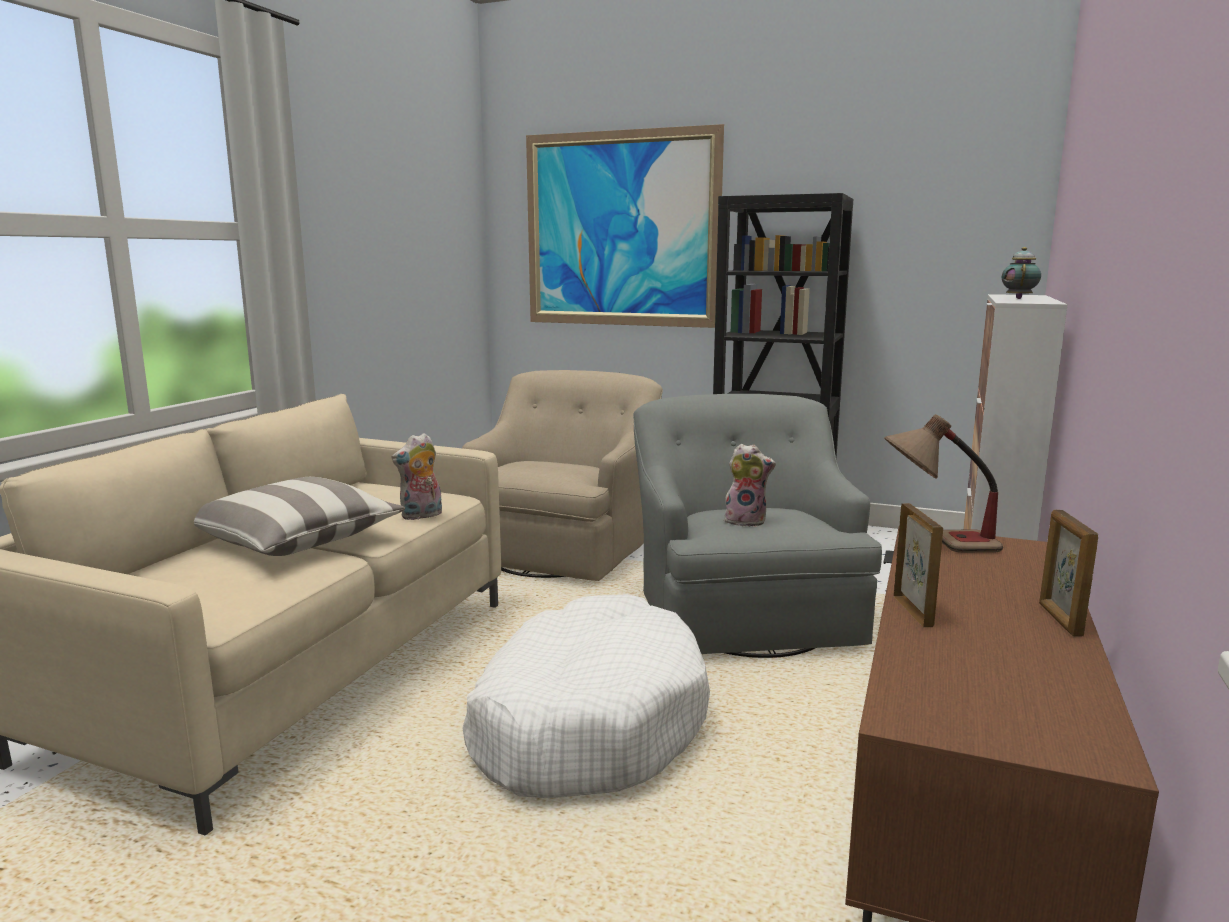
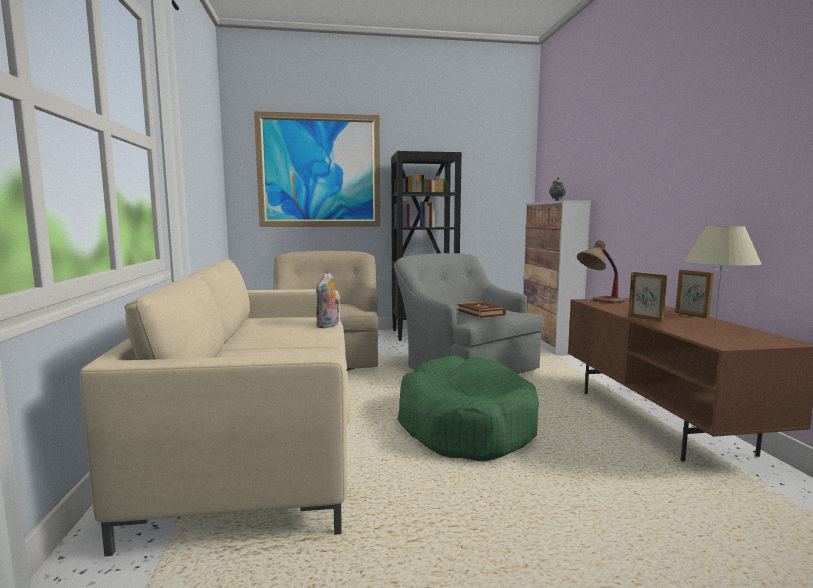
camera: 30 degrees left, 5 degrees down
(294, 541) = (278, 345): pillow -> none
(587, 722) = (464, 425): white dog bed -> green dog bed
(746, 521) = (480, 312): plush toy -> book
(1020, 667) = (715, 327): none -> beige table lamp

